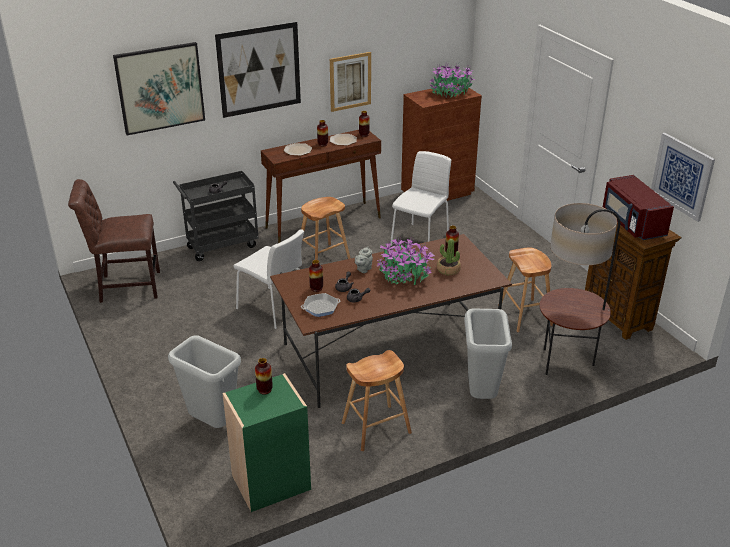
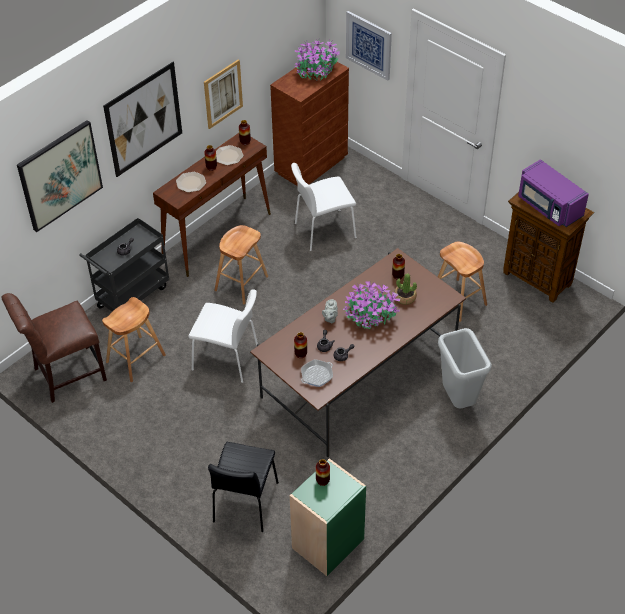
camera: 20 degrees left, 15 degrees up
(211, 424) = (245, 504): grey trash can -> black chair
(376, 427) = (387, 461): brown stool -> brown stool (136, 358)
(421, 238) = (323, 231): white chair -> white chair turned 120 degrees counterclockwise
(566, 363) = (513, 344): floor lamp -> none
(632, 223) = (548, 207): red microwave -> purple microwave
(682, 176) = (589, 161): picture -> picture (369, 45)

